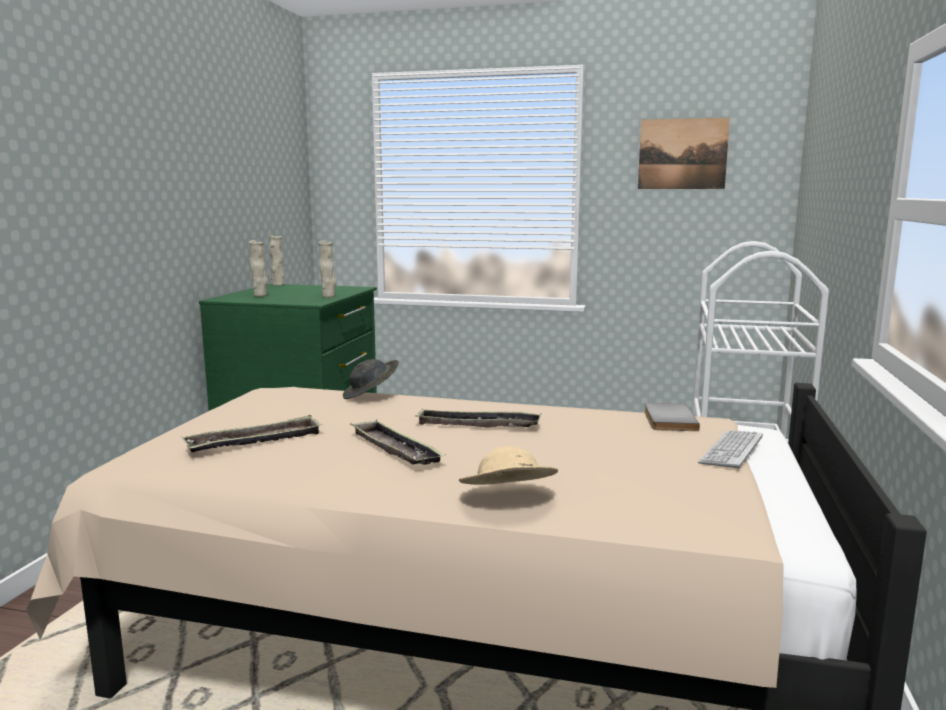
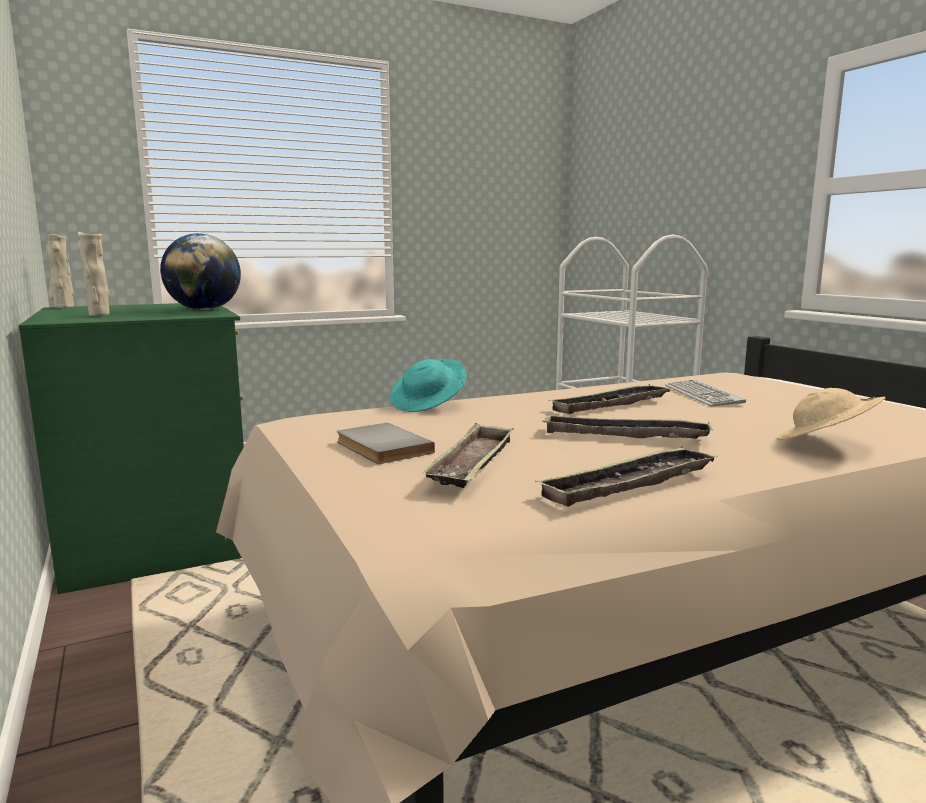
camera: 40 degrees left, 0 degrees up
(280, 480) = (629, 485): none -> tray
(328, 296) = (204, 310): beige vase -> globe
(371, 395) = (428, 404): grey hat -> turquoise hat
(667, 420) = (705, 378): grey book -> grey book (380, 447)
(682, 154) = (480, 163): picture -> none
(731, 450) = (803, 386): keyboard -> keyboard (702, 395)

